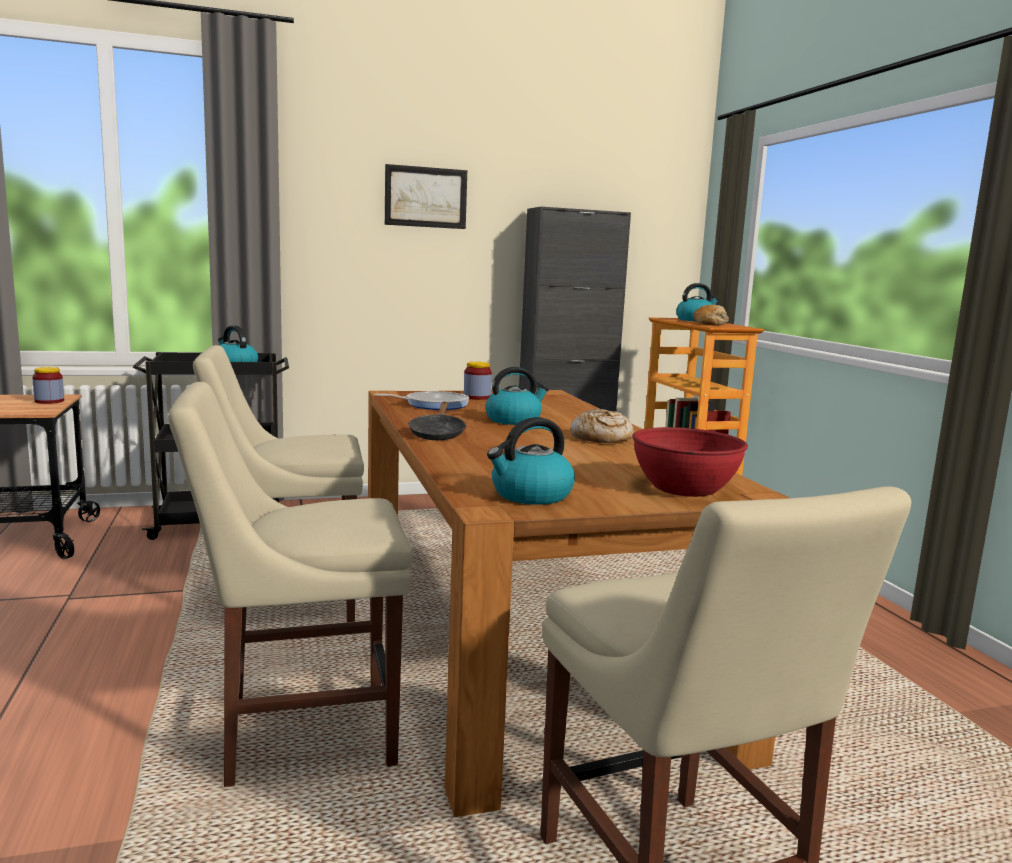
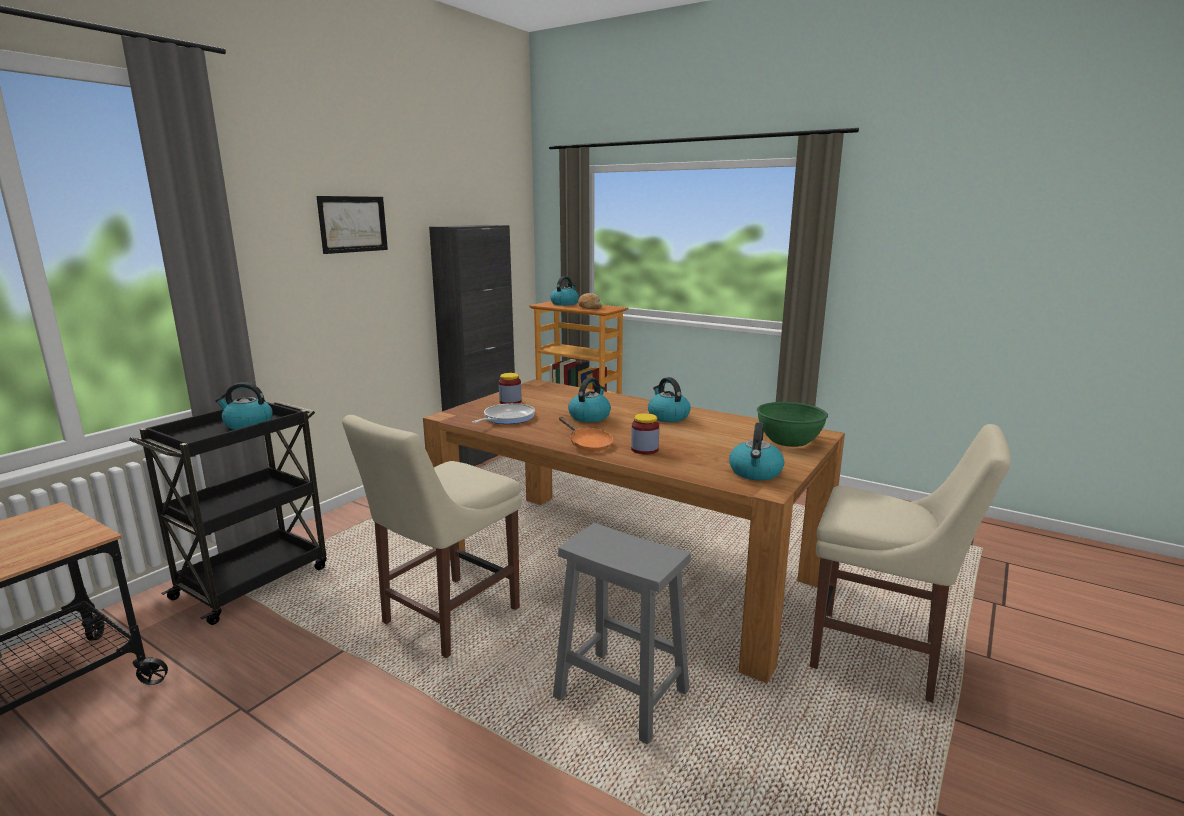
camera: 40 degrees left, 5 degrees up
(49, 401) = (56, 522): jar -> jar (644, 449)
(298, 732) = (619, 693): beige chair -> grey stool
(437, 434) = (587, 444): black frying pan -> orange frying pan
(601, 438) = (667, 416): bread -> kettle
(684, 488) = (789, 440): red bowl -> green bowl

